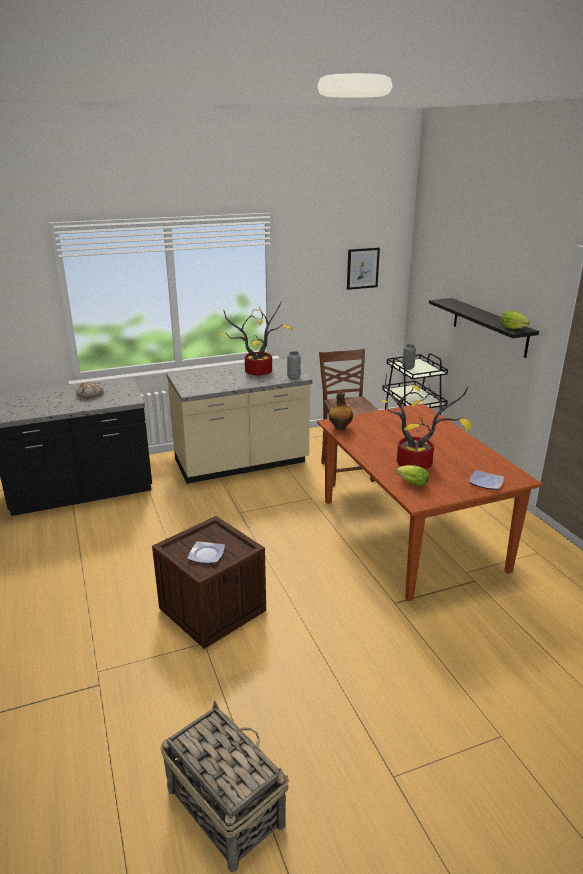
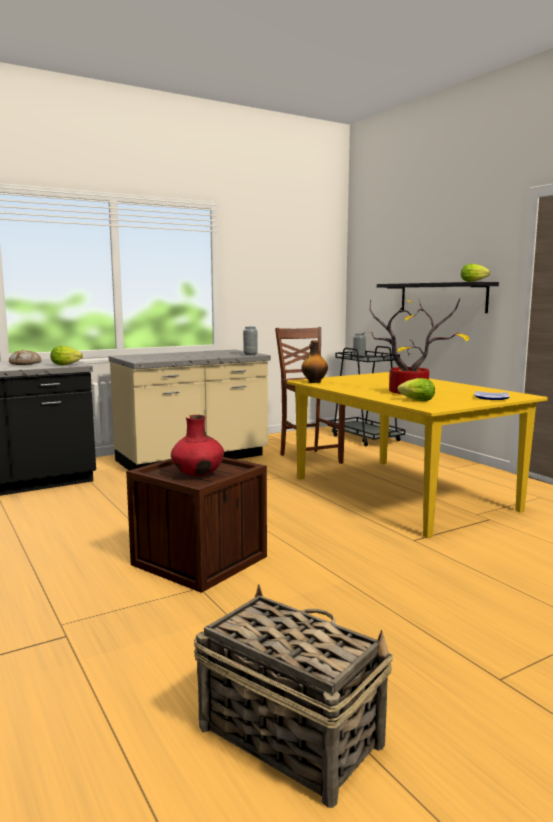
camera: 10 degrees left, 15 degrees down
(124, 400) = (67, 365): none -> lettuce
(207, 554) = (198, 475): plate -> red vase
(259, 371) = (211, 353): potted plant -> none
(362, 268) = (303, 268): picture -> none
(411, 534) = (402, 493): brown dining table -> yellow dining table

